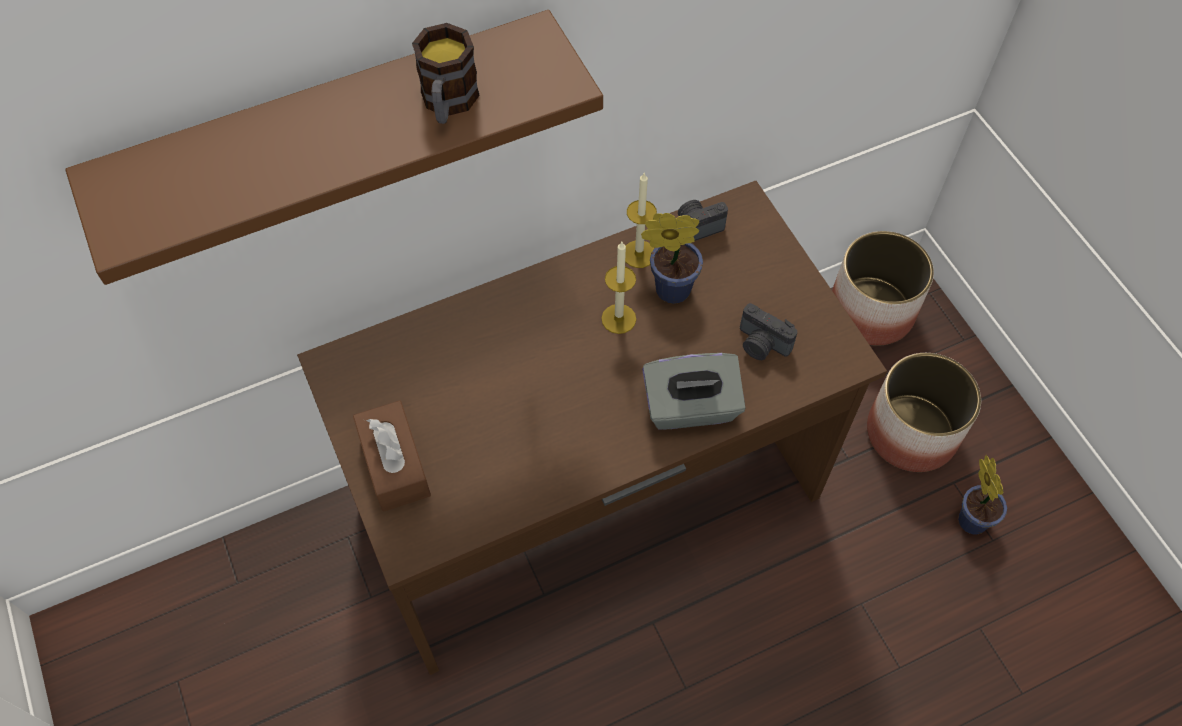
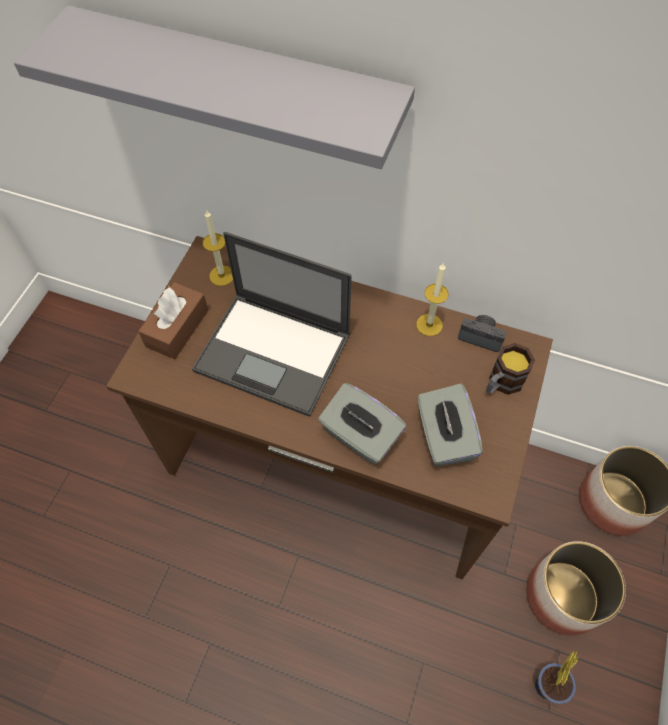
camera: 45 degrees right, 0 degrees up
(332, 134) = (239, 90): brown shelf -> grey shelf
(448, 103) = (285, 99): mug -> mug (501, 383)
(525, 402) = (275, 353): none -> laptop
(618, 319) = (376, 351): candle -> candle (222, 275)
(668, 289) = (423, 358): potted plant -> none
(761, 345) = (443, 437): camera -> grey tissue box

